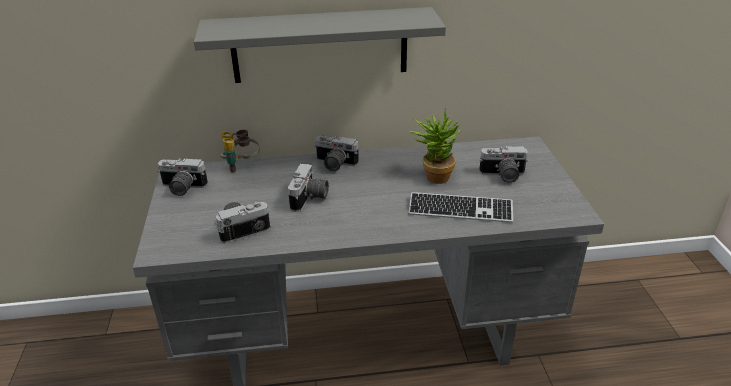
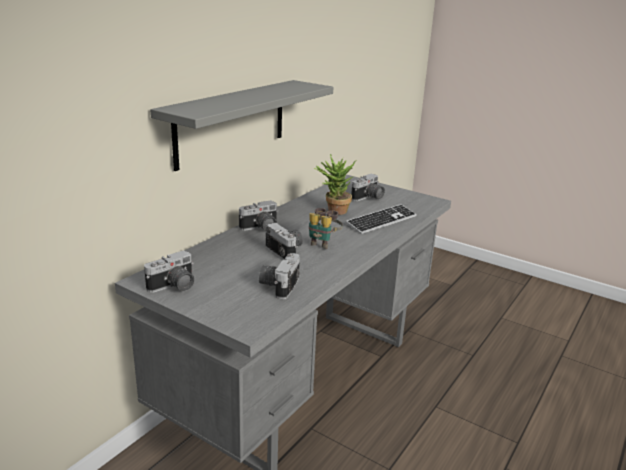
camera: 50 degrees left, 10 degrees down
(242, 166) = (192, 254): binoculars -> binoculars (322, 243)

